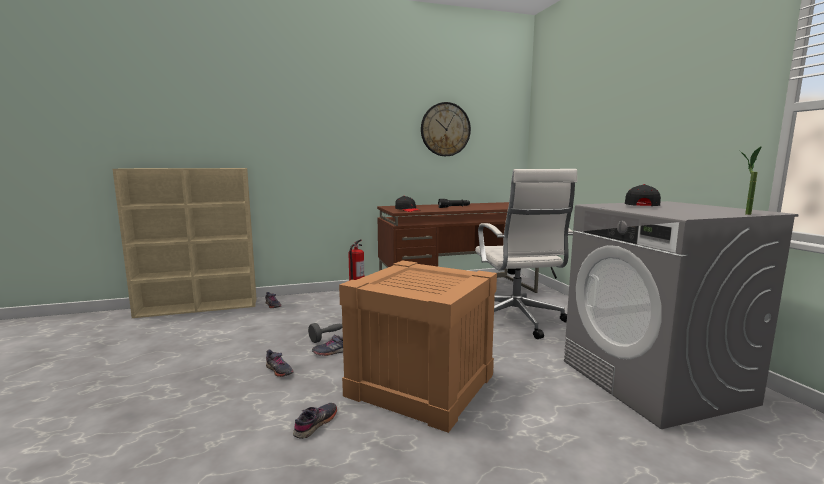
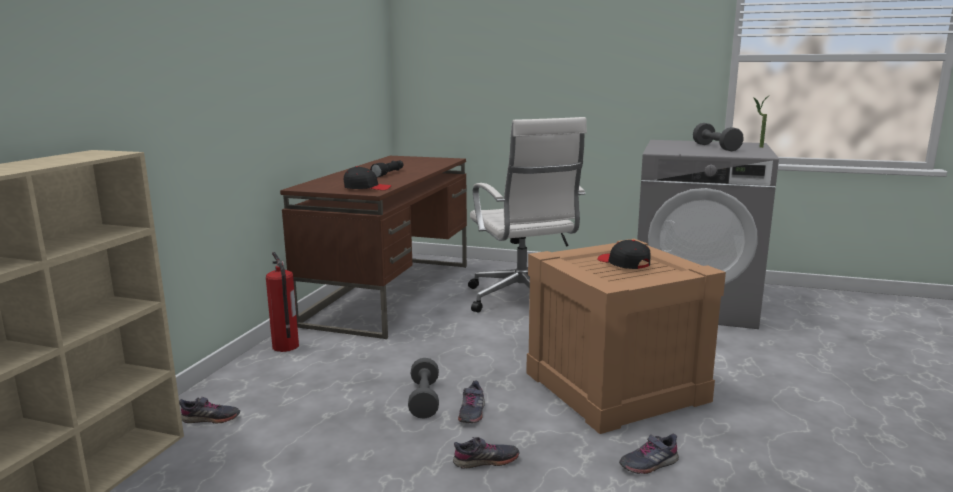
camera: 55 degrees left, 5 degrees up
(316, 424) = (648, 463): grey shoe -> grey shoe turned 90 degrees counterclockwise
(445, 129) = (328, 53): wall clock -> none
(516, 321) = (523, 300): white office chair -> white office chair turned 45 degrees clockwise
(640, 206) = (681, 148): black cap -> black cap (623, 263)
(683, 209) = (716, 147): none -> grey dumbbell

